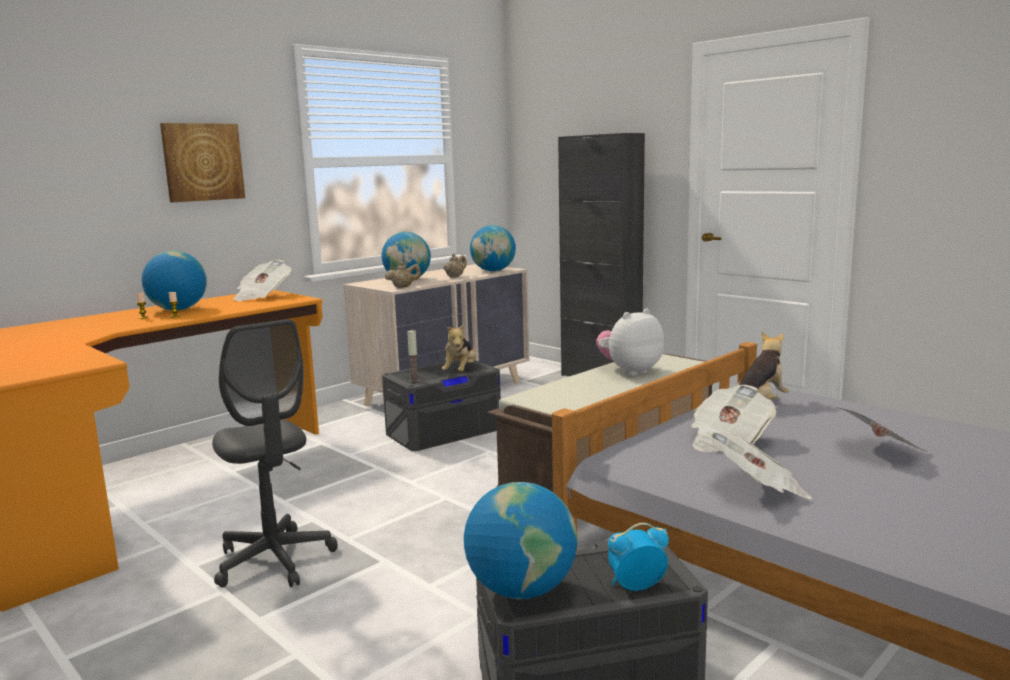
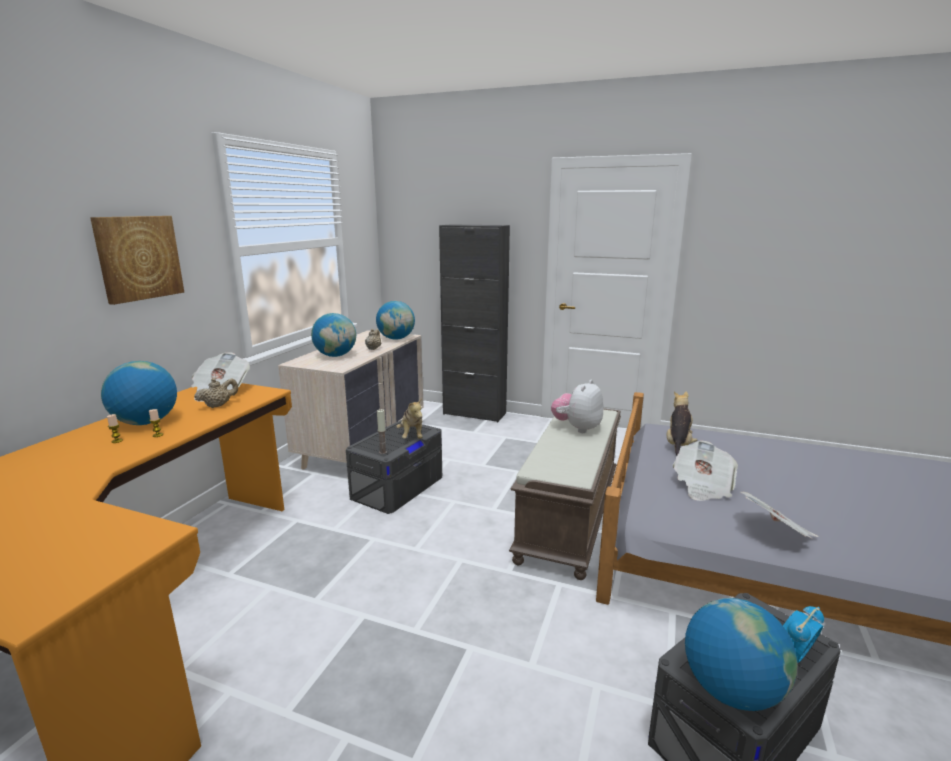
camera: 25 degrees left, 5 degrees up
(274, 560) = (367, 678): grey office chair -> none
(403, 287) = (345, 365): beige teapot -> beige teapot (218, 405)
(881, 452) = (797, 479): newspaper -> none

